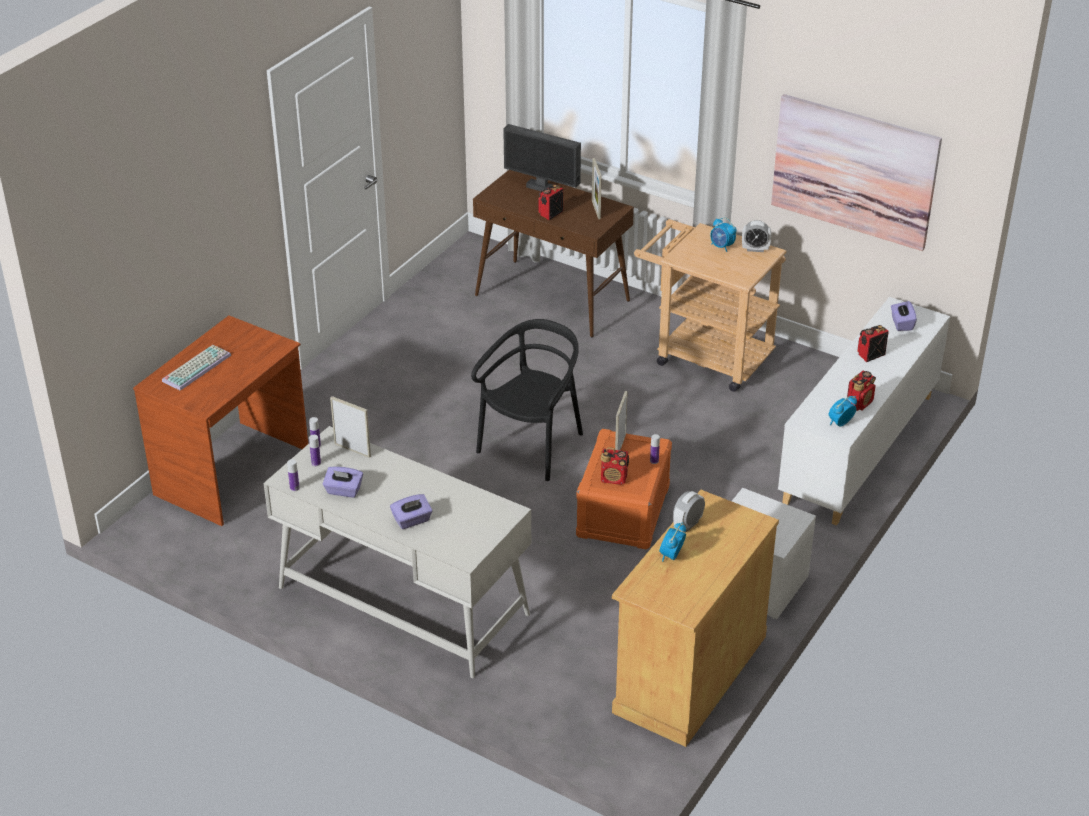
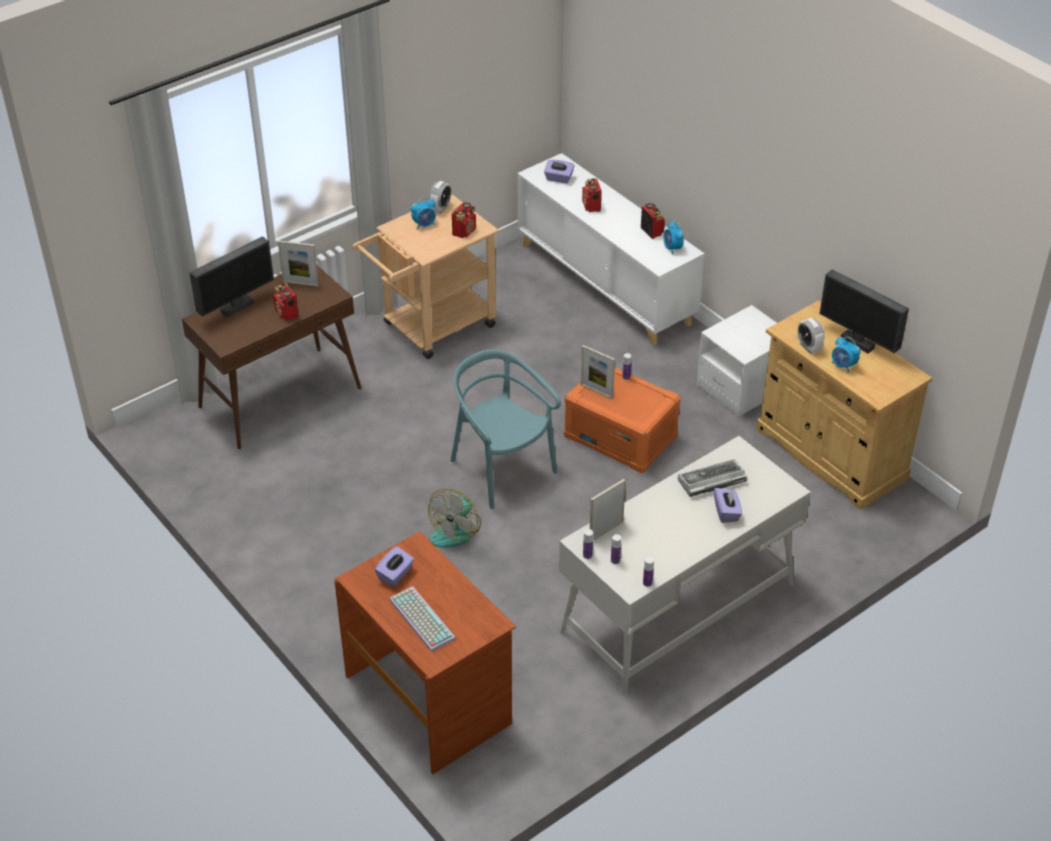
camera: 70 degrees left, 5 degrees up
(343, 491) = (665, 549): purple tissue box -> purple tissue box (395, 574)
(437, 438) = (456, 531): none -> fan
(451, 502) = (711, 482): none -> keyboard
(532, 446) = (501, 469): black chair -> turquoise chair
(614, 479) = (638, 407): radio -> radio (464, 231)
(720, 561) = (858, 342): none -> monitor
(854, 171) = (470, 92): picture -> none

